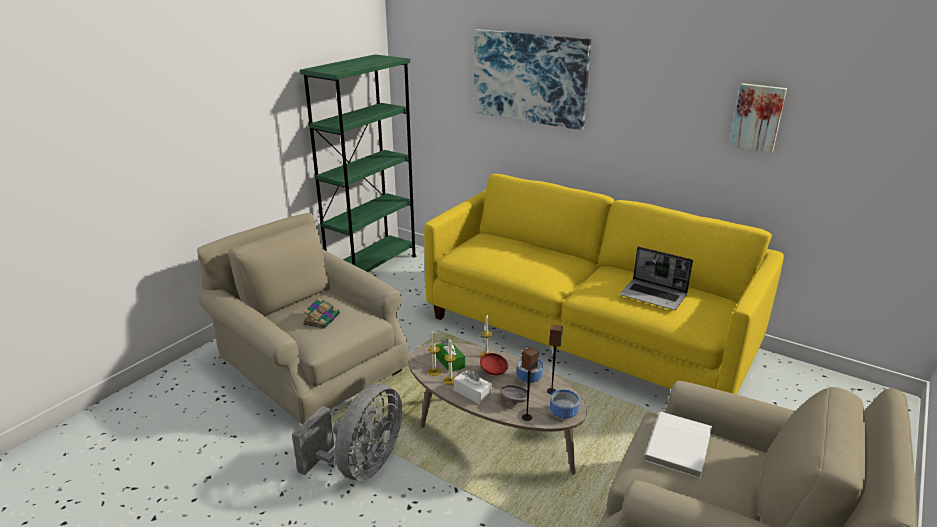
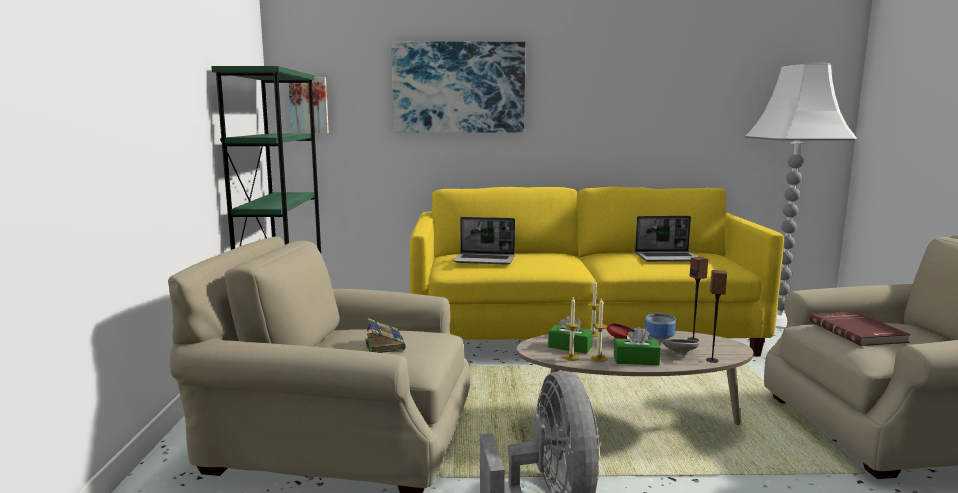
camera: 35 degrees left, 15 degrees down
(472, 393) = (636, 360): white tissue box -> green tissue box
(493, 252) = (485, 260): none -> laptop
(564, 414) = (733, 349): bowl -> none
(679, 446) = (858, 331): white book -> red book
(757, 117) = (683, 97): picture -> picture (309, 105)
(813, 390) = (779, 321): none -> white floor lamp

